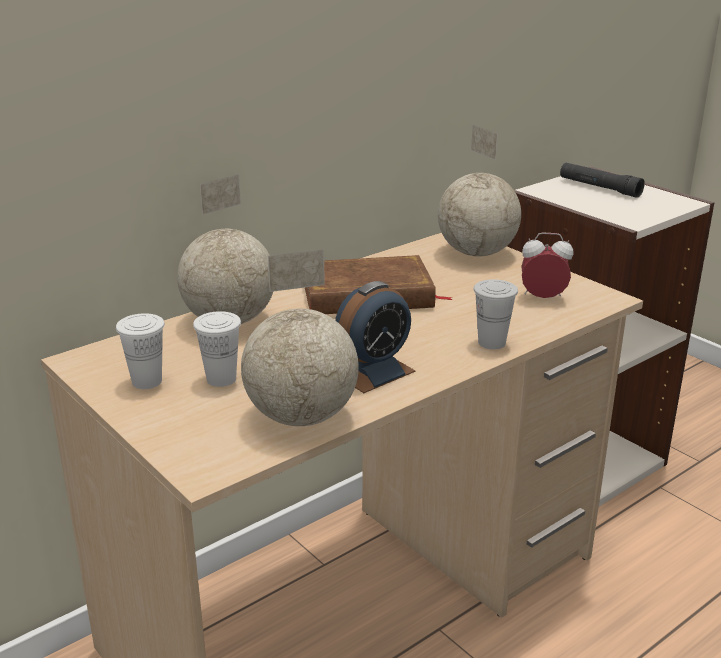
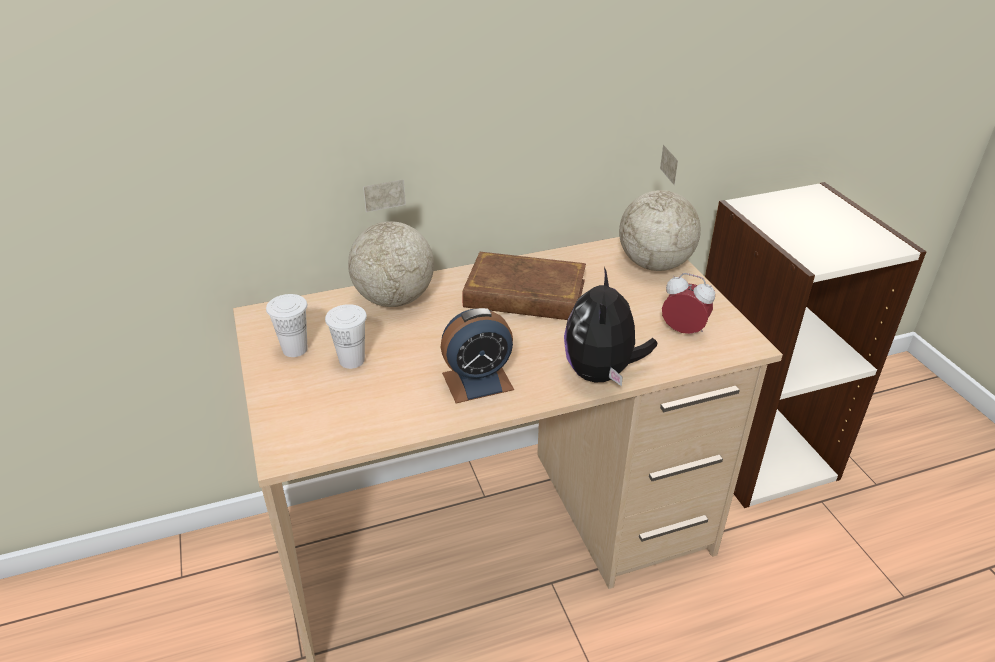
camera: 20 degrees right, 10 degrees up
(303, 417) = (391, 417): globe -> none
(491, 343) = (602, 373): white cup -> plush toy
(599, 187) = (813, 211): black flashlight -> none

